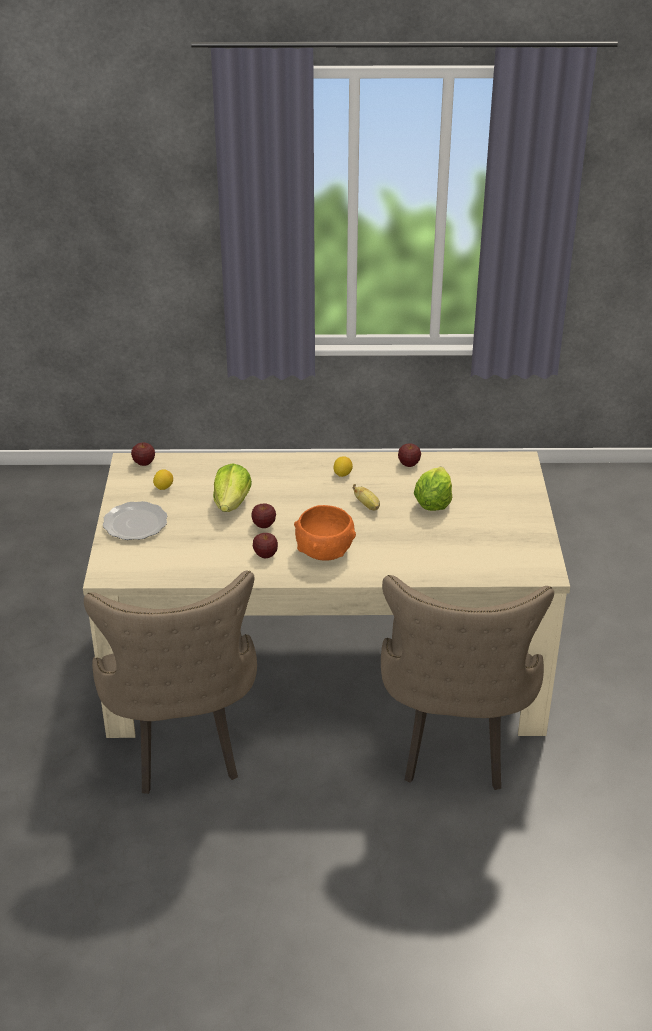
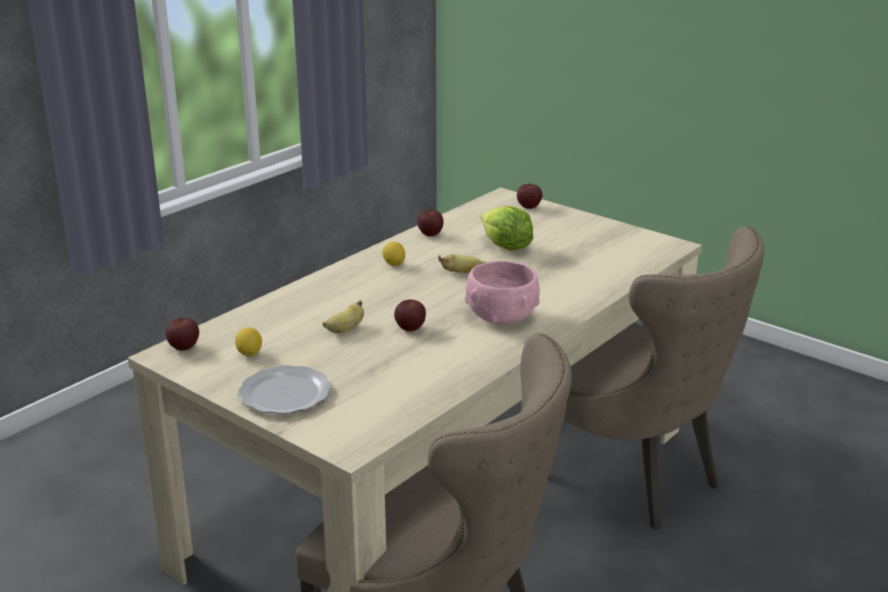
camera: 50 degrees left, 10 degrees down
(232, 503) = (345, 329): lettuce -> banana
(265, 555) = (461, 346): apple -> apple (529, 207)
(325, 551) = (502, 317): orange bowl -> pink bowl

